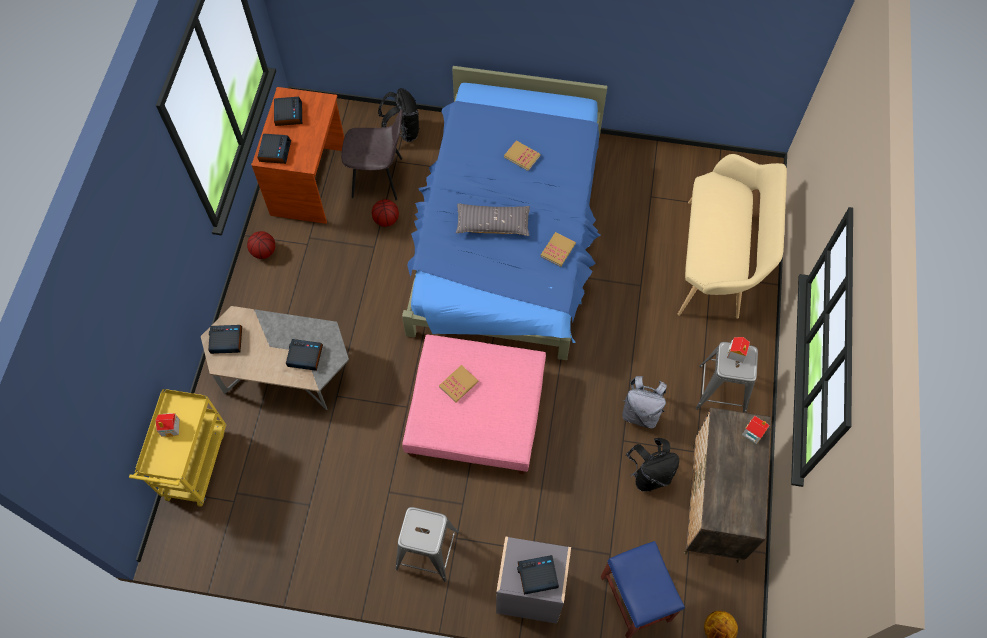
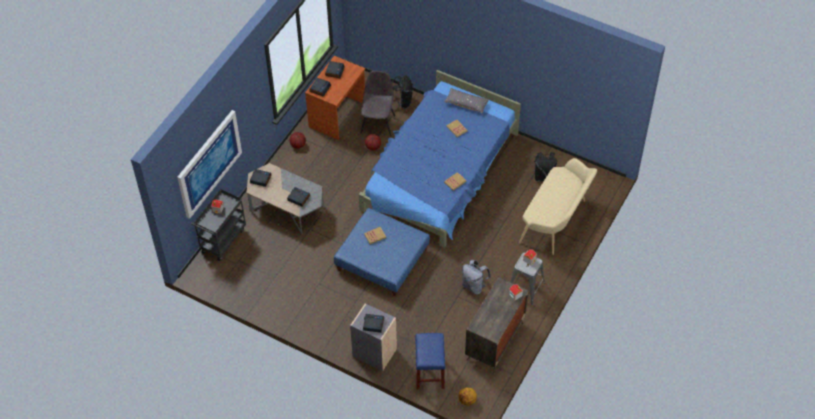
camera: 20 degrees right, 10 degrees down
(126, 364) = (209, 163): none -> picture
(196, 467) = (222, 242): yellow cart -> grey cart
(379, 178) = (378, 123): grey chair -> grey chair turned 105 degrees counterclockwise
(427, 550) = (328, 317): grey stool -> none
(476, 412) = (382, 259): pink ottoman -> blue ottoman
(492, 224) = (425, 159): grey pillow -> grey pillow (466, 103)
(649, 474) = (464, 317): black backpack -> black backpack (544, 176)

